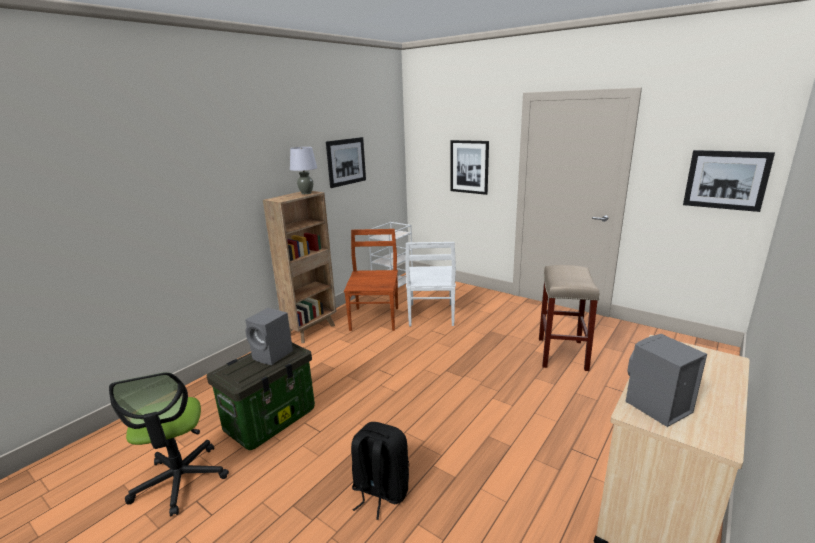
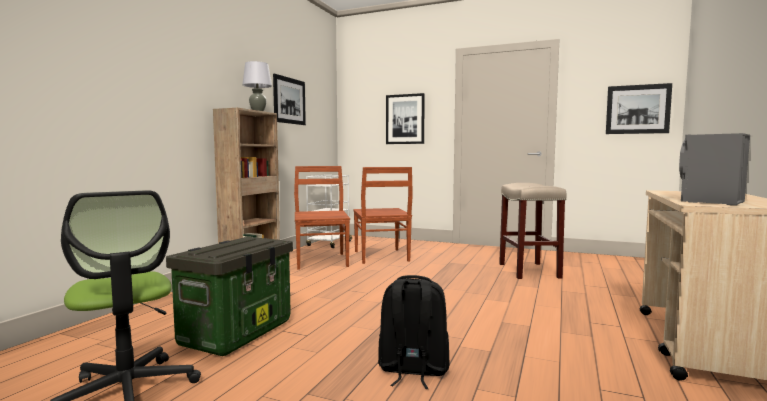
camera: 15 degrees left, 15 degrees down
(273, 355) = (248, 242): grey speaker -> none
(431, 315) = (381, 256): white chair -> brown chair

